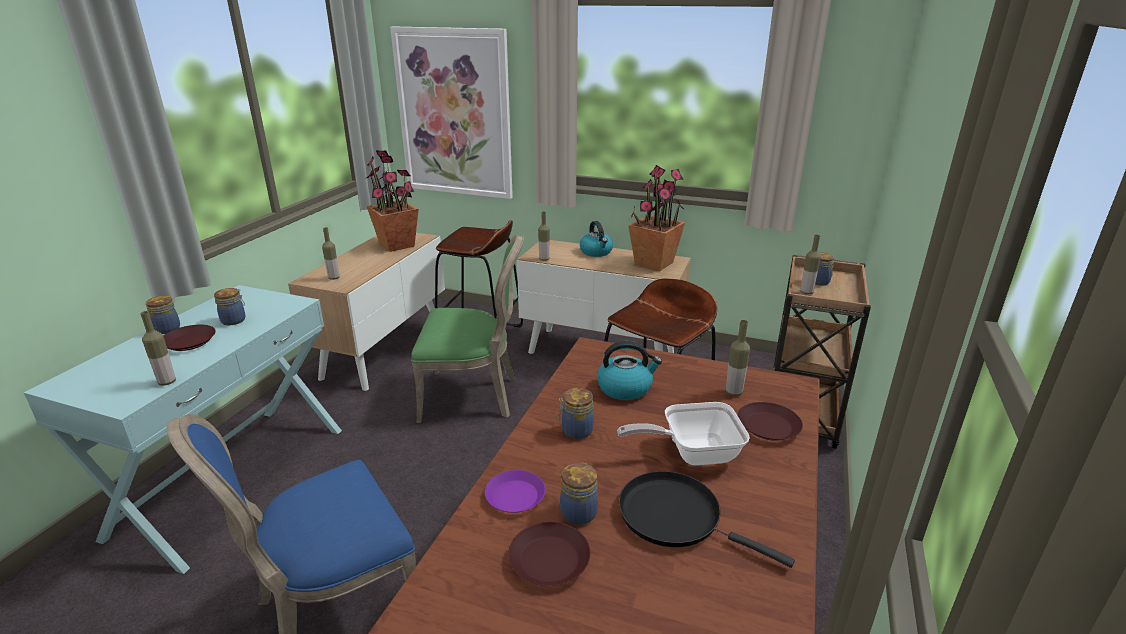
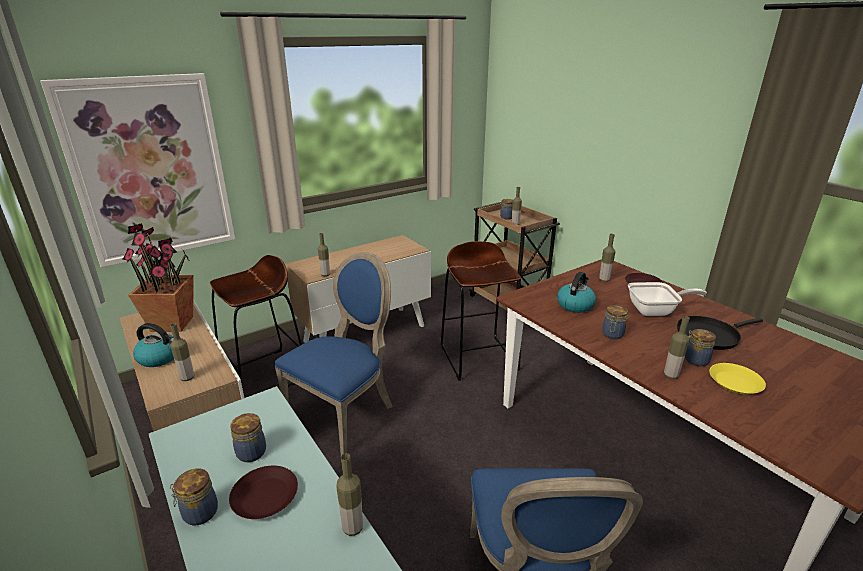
camera: 55 degrees left, 0 degrees up
(473, 396) = (345, 412): green chair -> blue chair
(515, 496) = (670, 375): purple plate -> bottle
(550, 560) = (735, 382): brown plate -> yellow plate
(596, 252) = (346, 255): kettle -> kettle (160, 357)
(654, 263) = (394, 246): potted plant -> none
(692, 453) = (656, 311): frying pan -> frying pan turned 120 degrees counterclockwise

